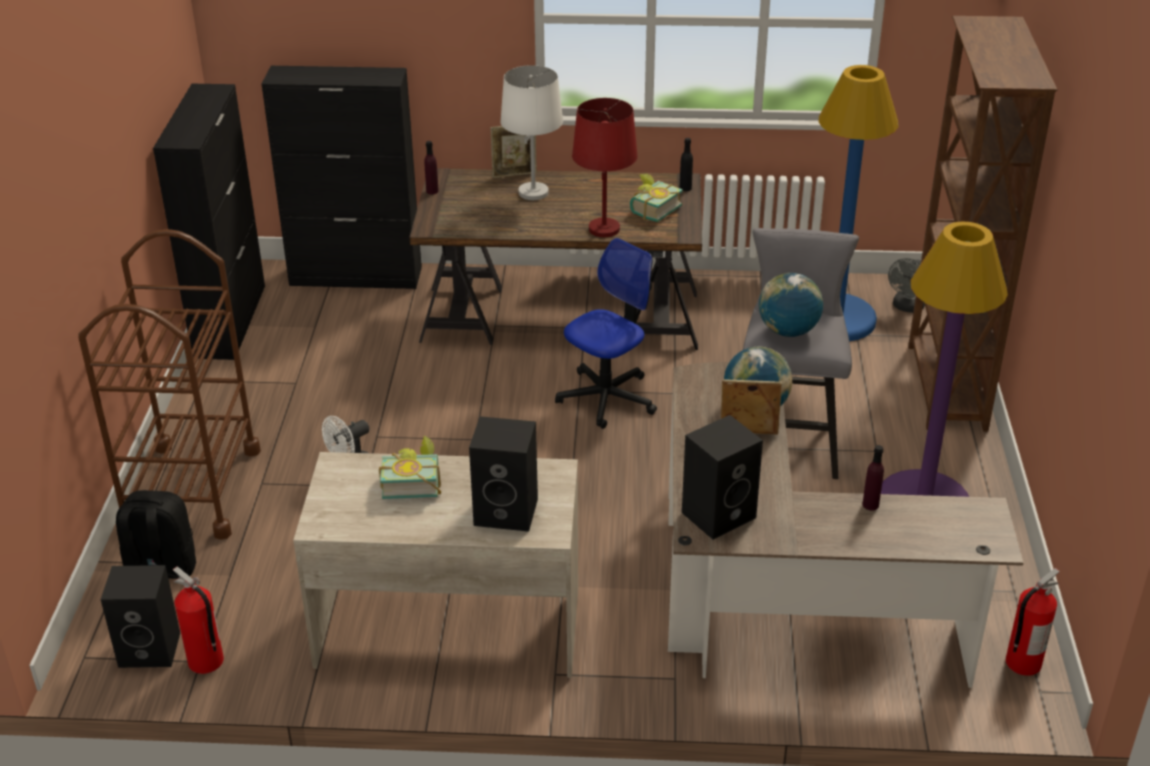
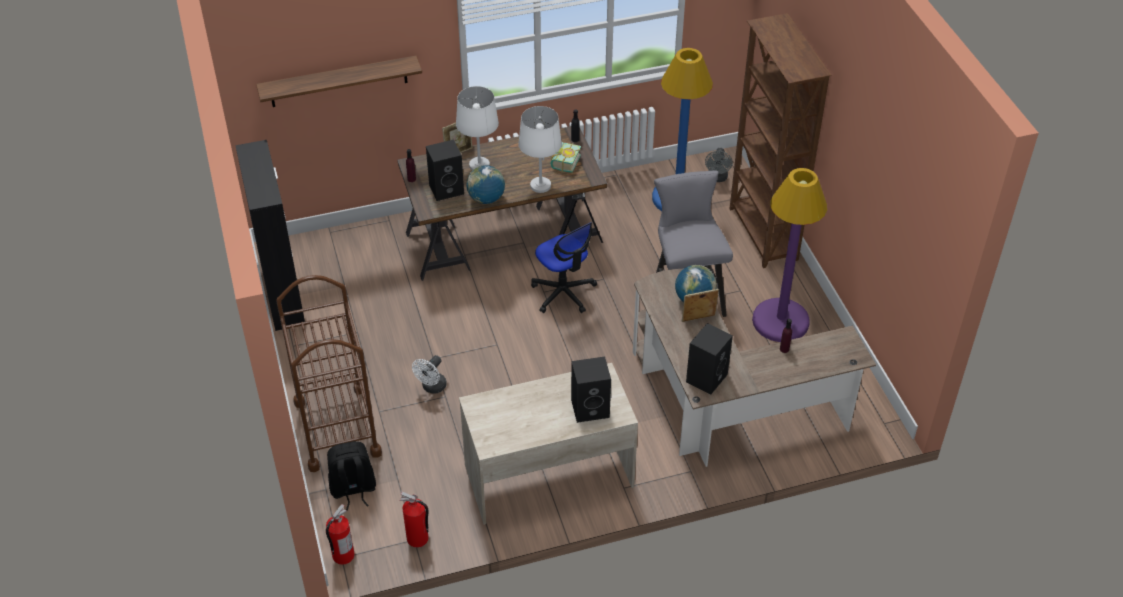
camera: 20 degrees left, 10 degrees up
(151, 649) = (379, 540): black speaker -> black speaker (447, 189)
(356, 276) = (349, 237): black cabinet -> none
(357, 31) = (338, 81): none -> shelf
(411, 482) = (525, 403): book -> none
(603, 229) = (540, 186): red table lamp -> white table lamp
(607, 398) = (563, 293): office chair -> office chair turned 120 degrees clockwise
(788, 331) = (690, 240): globe -> globe (486, 199)
(1022, 663) = (869, 409): fire extinguisher -> fire extinguisher (342, 555)

